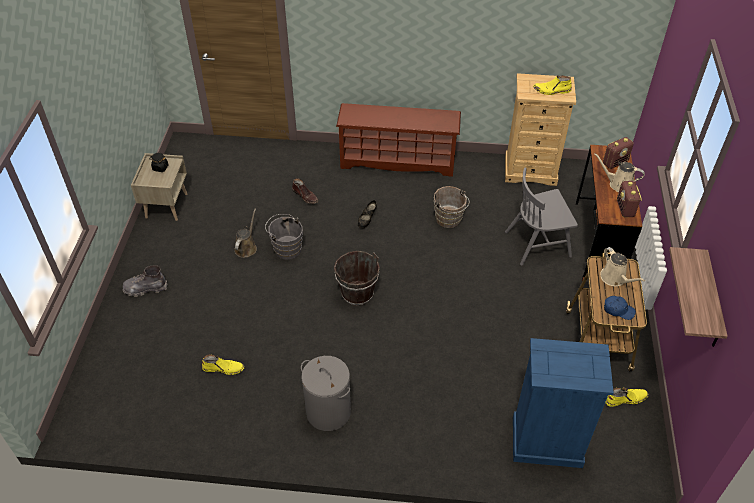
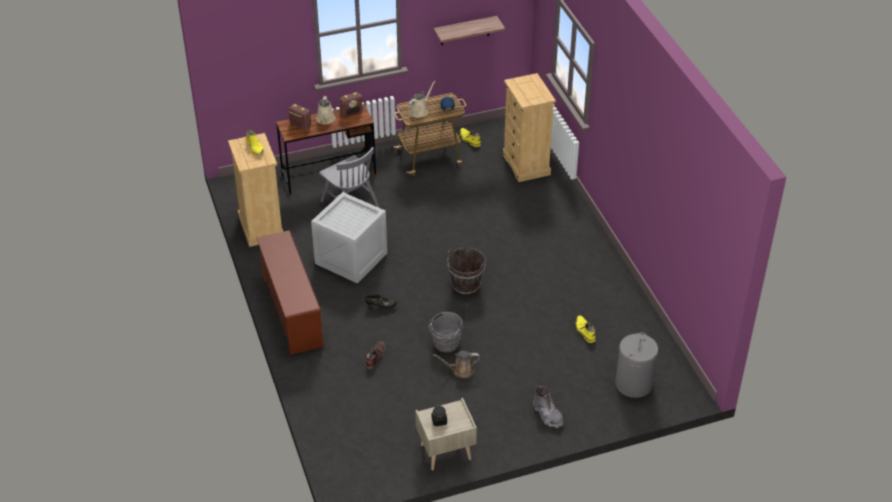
camera: 115 degrees left, 5 degrees down
(328, 411) = (578, 264): grey laundry basket -> grey laundry basket (633, 384)
(449, 220) = (352, 258): brown bucket -> crate
(546, 442) = (526, 164): blue dresser -> beige dresser

